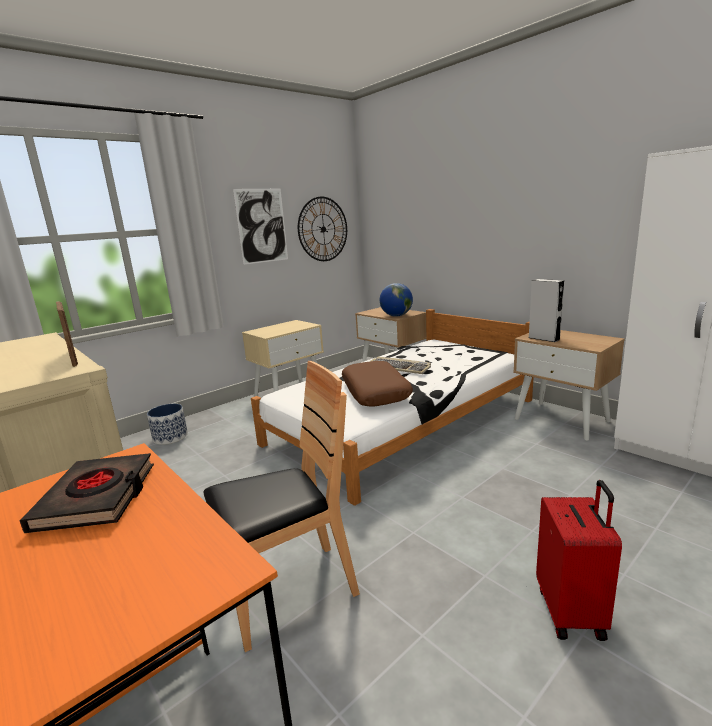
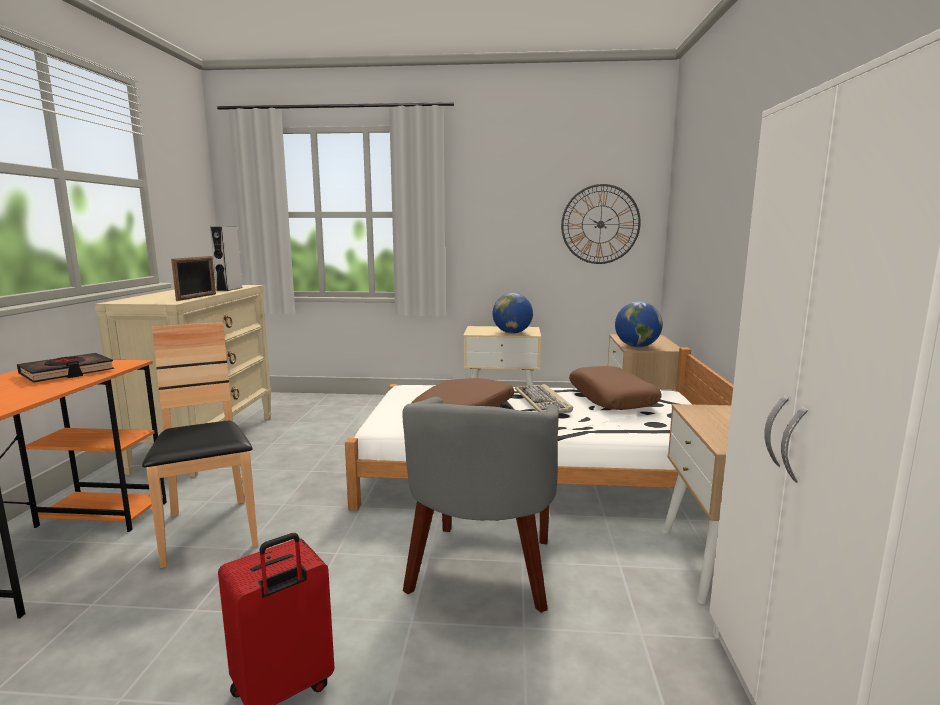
camera: 45 degrees right, 5 degrees down
(170, 437) = (361, 405): planter -> none
(262, 226) = (513, 215): picture -> none
(289, 591) = (209, 531): brown chair -> brown chair turned 135 degrees counterclockwise
(295, 328) = (512, 333): none -> globe
(423, 353) = (612, 398): none -> brown pillow
(498, 484) = (482, 570): none -> grey armchair
(544, 338) = (705, 416): grey speaker -> grey speaker (229, 289)

